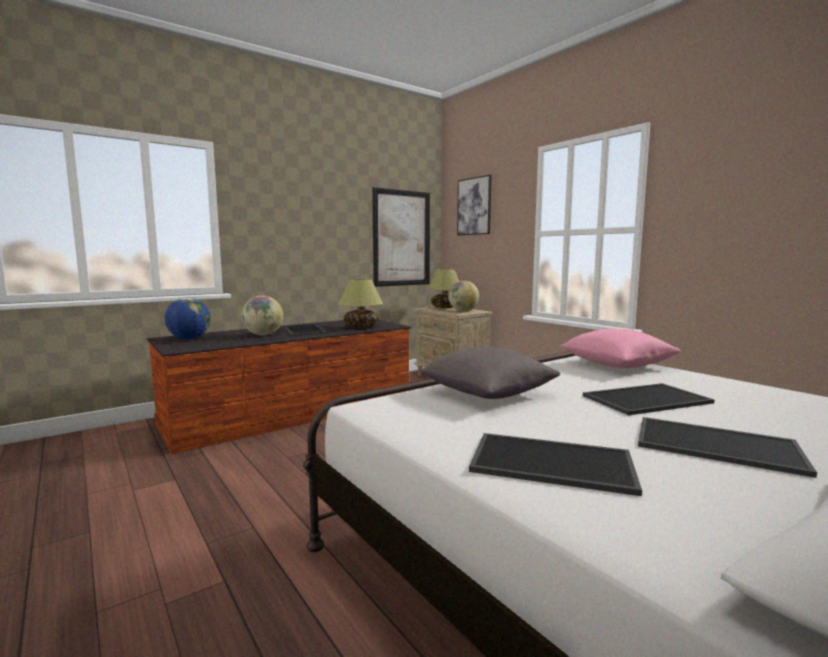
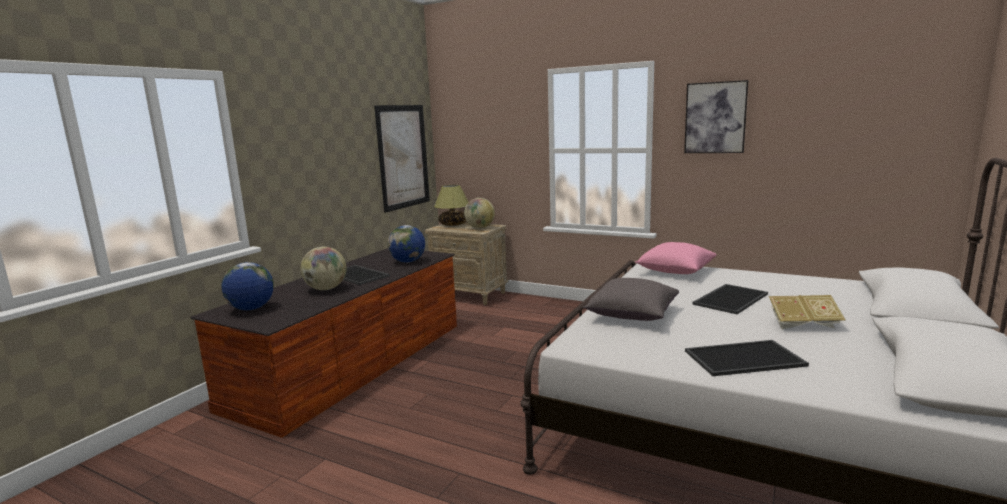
camera: 25 degrees left, 5 degrees up
(361, 327) = (408, 262): table lamp -> globe
(474, 206) = (476, 120): picture -> picture (715, 117)
(718, 444) = (803, 324): tray -> book

